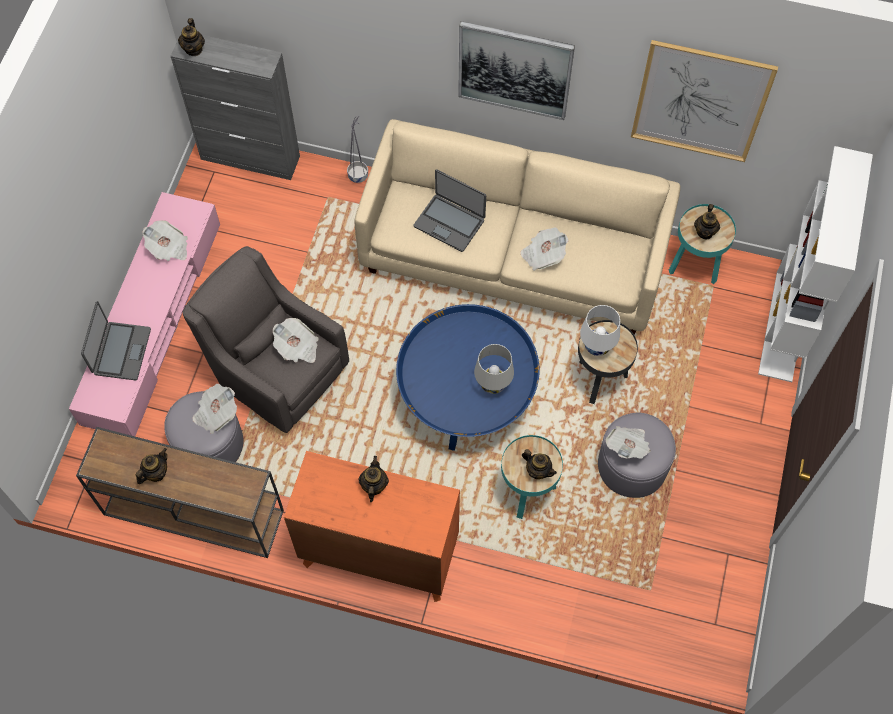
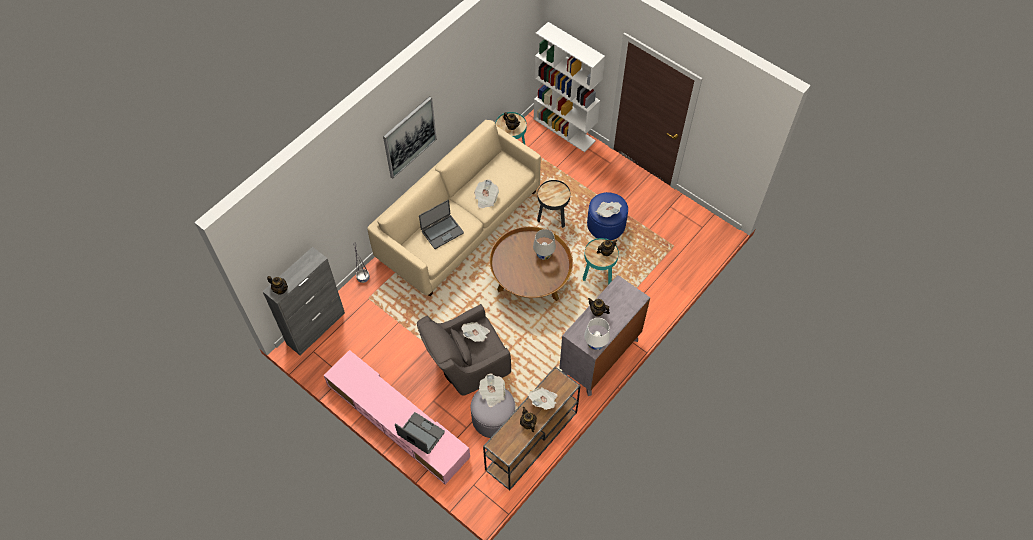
camera: 65 degrees left, 5 degrees down
(168, 248) = (365, 384): newspaper -> newspaper (543, 401)
(379, 554) = (600, 357): orange dresser -> grey dresser
(467, 396) = (530, 280): blue coffee table -> brown coffee table
(597, 346) = (551, 198): white table lamp -> white table lamp (595, 344)
(632, 465) = (606, 224): grey ottoman -> blue ottoman
(700, 102) = (480, 69): picture -> none

